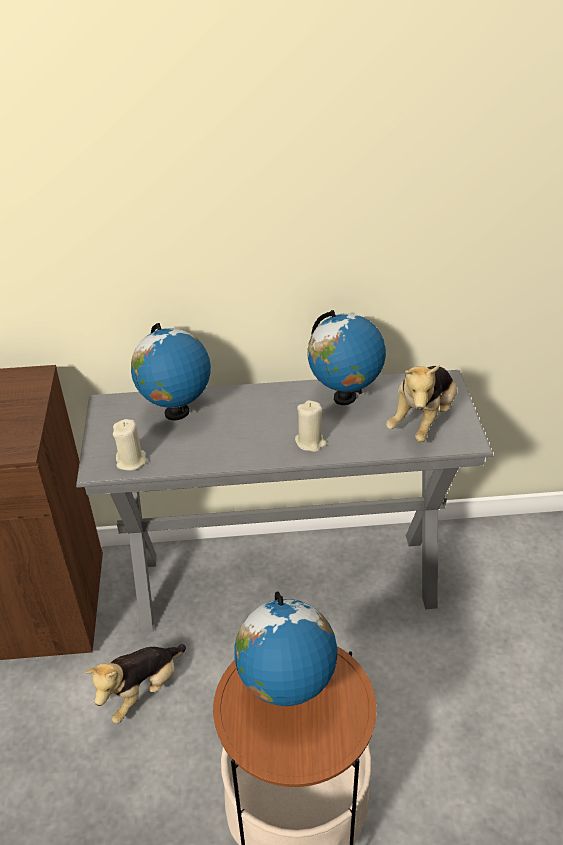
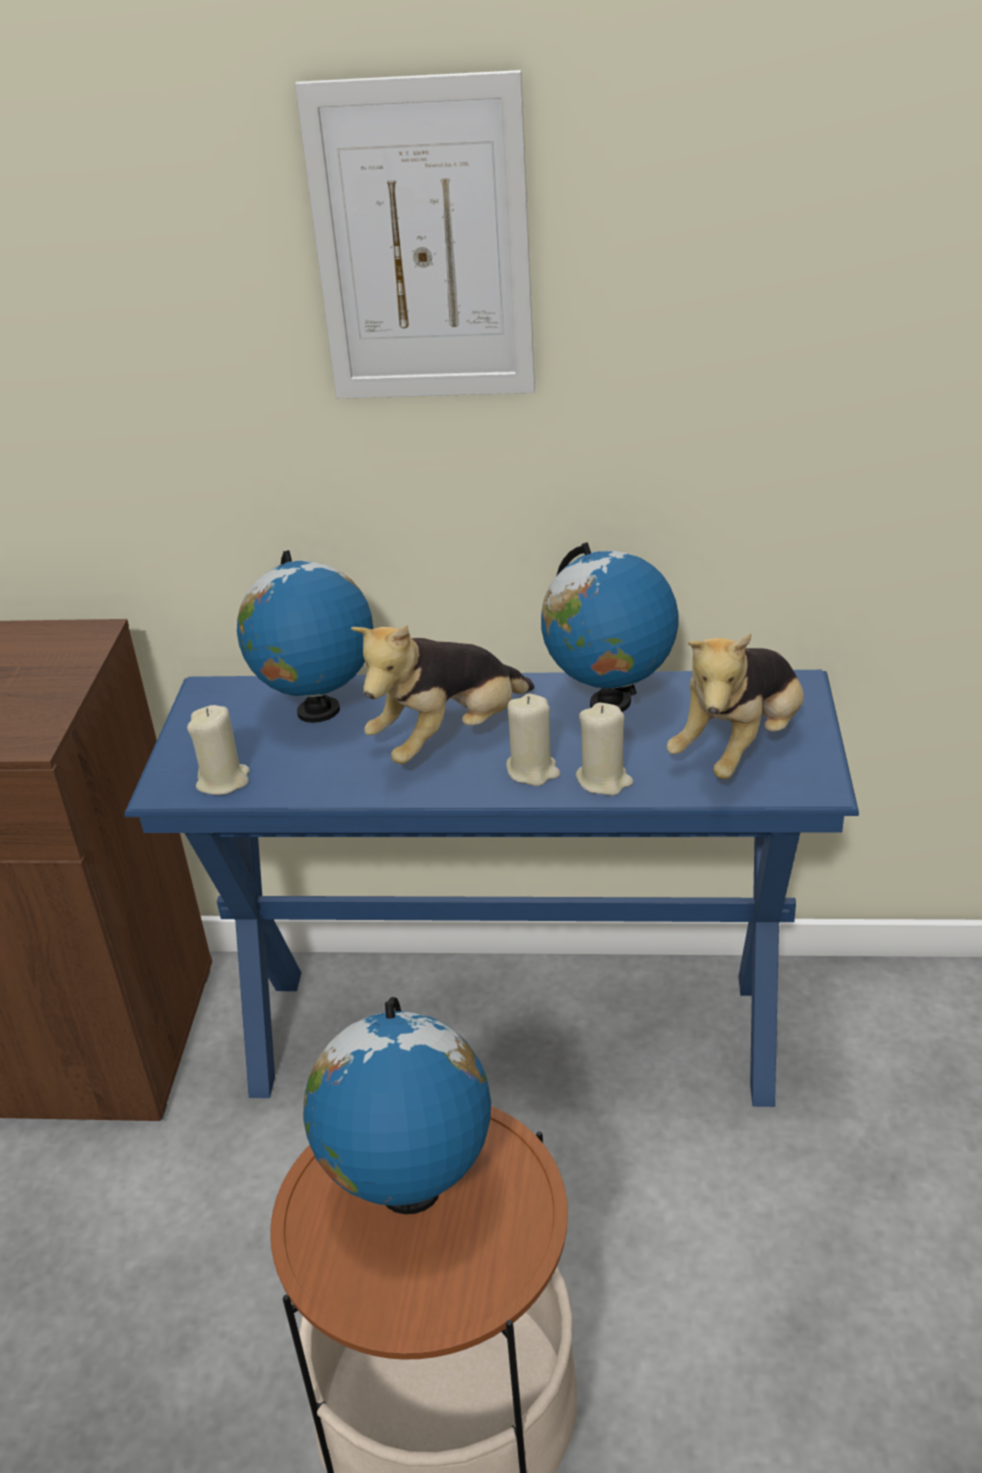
camera: 10 degrees right, 5 degrees down
(142, 691) = (230, 1195): plush toy -> plush toy (449, 737)
(238, 145) = (422, 245): none -> picture
(286, 581) = (513, 1035): grey console table -> blue console table
(352, 445) = (604, 780): none -> beige candle

